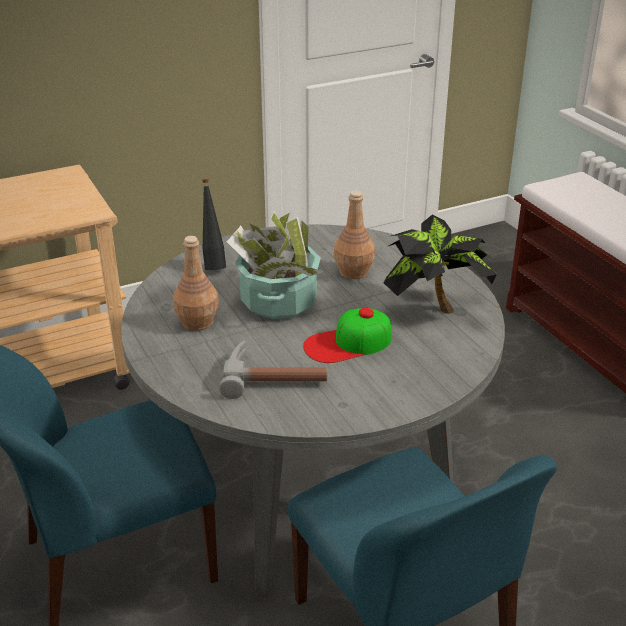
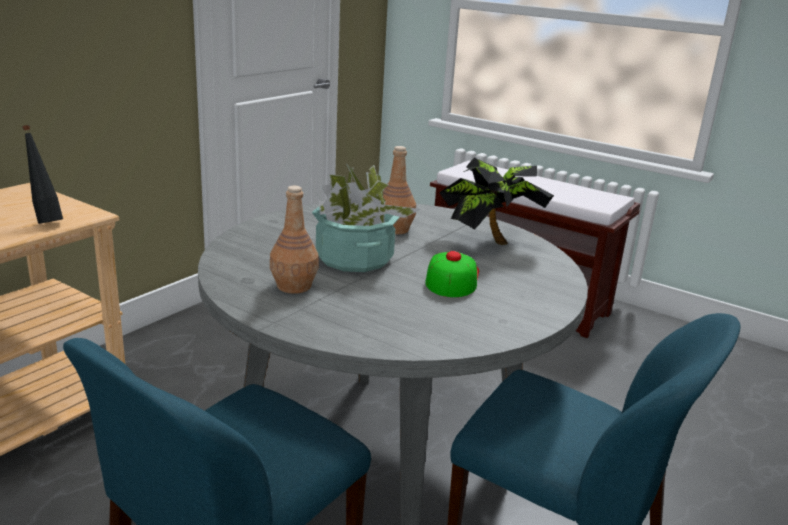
camera: 30 degrees left, 10 degrees down
(213, 265) = (259, 242): black bottle -> black bottle (46, 221)
(275, 376) = (418, 313): hammer -> none
(348, 343) = (451, 277): cap -> cap turned 150 degrees clockwise

